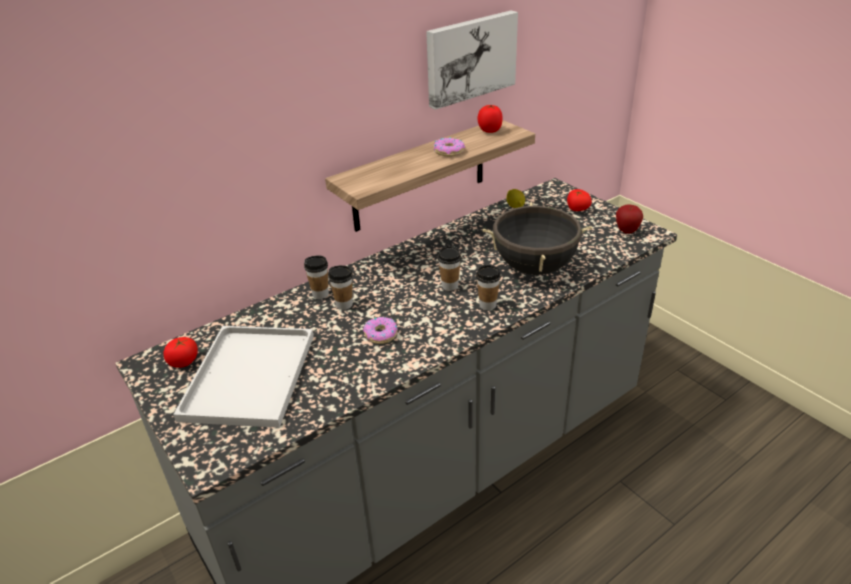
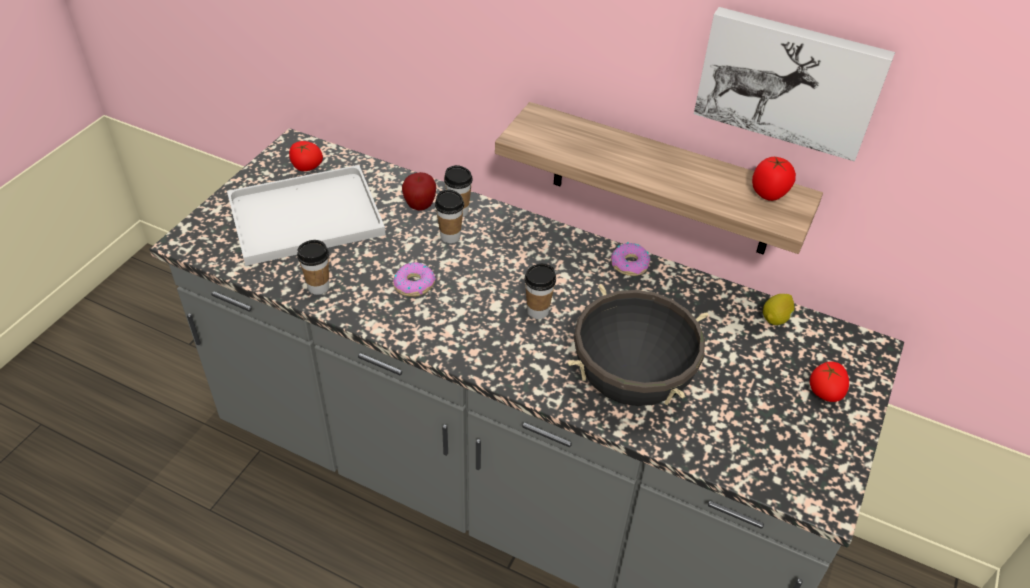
camera: 60 degrees right, 10 degrees up
(449, 151) = (671, 175): donut -> donut (630, 264)
(487, 305) = (519, 358): cup -> cup (318, 287)
(626, 231) = (806, 469): apple -> apple (420, 206)

